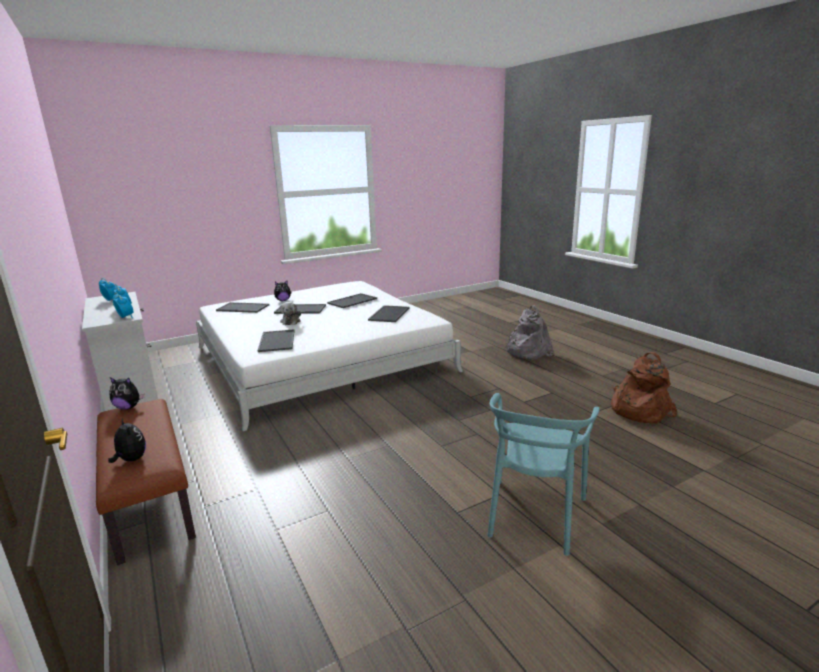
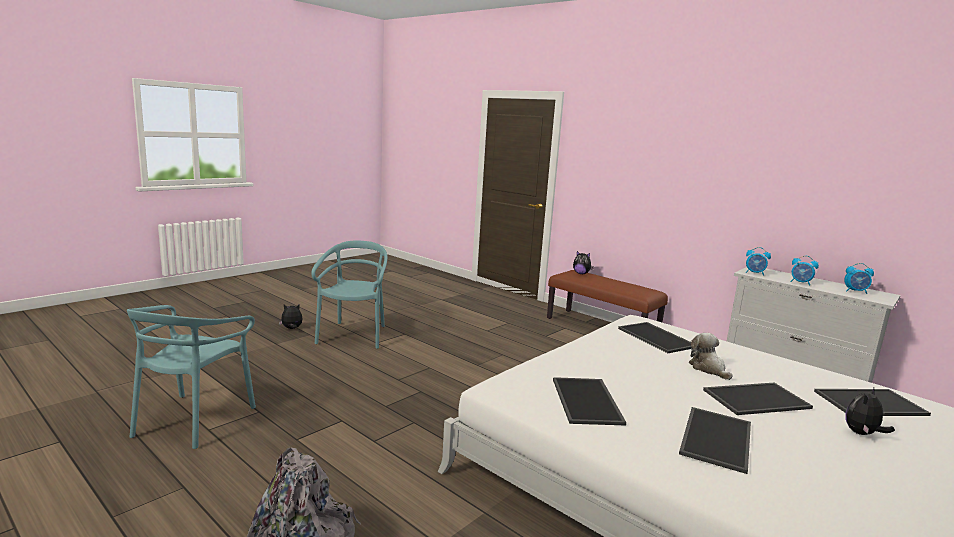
camera: 160 degrees right, 5 degrees down
(128, 407) = (648, 291): plush toy -> plush toy (292, 329)
(638, 410) = (193, 420): brown backpack -> turquoise chair

